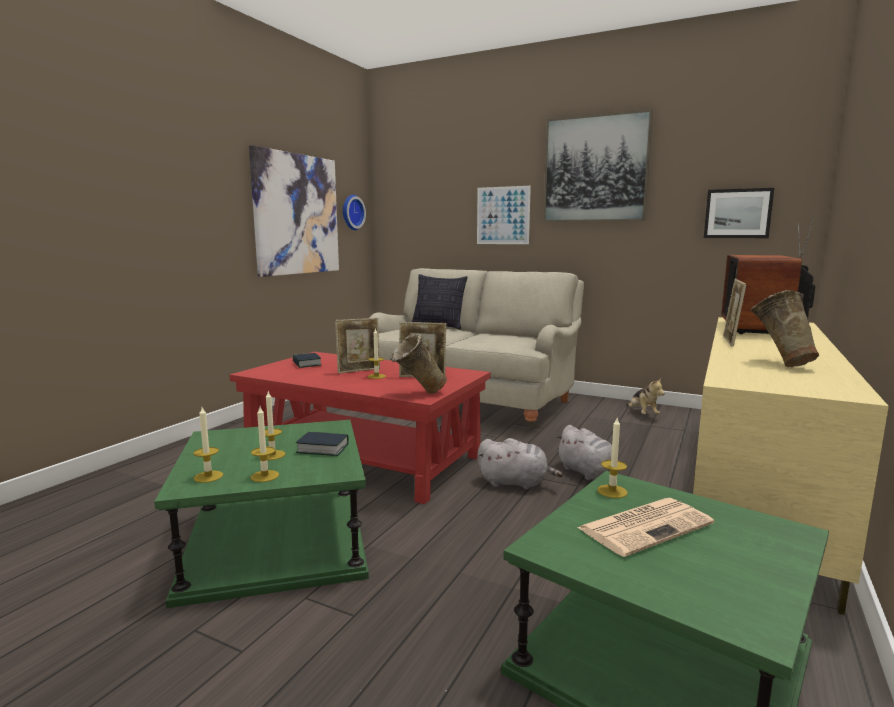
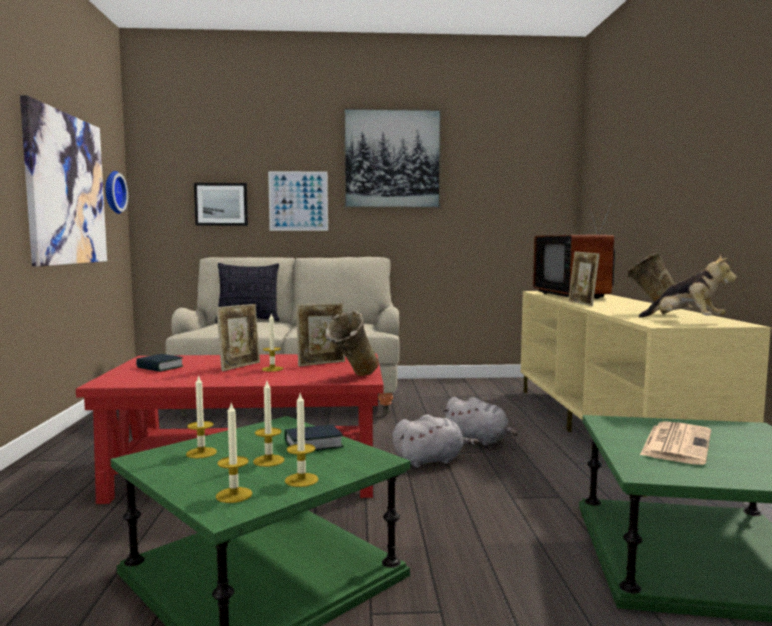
camera: 30 degrees left, 5 degrees down
(612, 491) = (614, 427): candle -> candle (201, 453)
(642, 414) = (459, 387): plush toy -> plush toy (685, 321)
(737, 213) = (515, 203): picture -> picture (221, 204)

